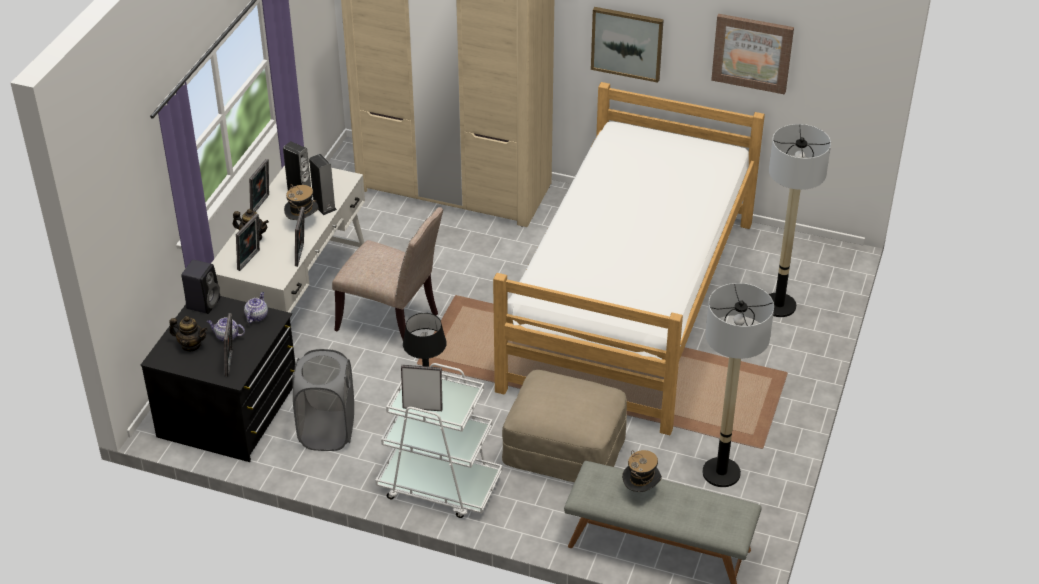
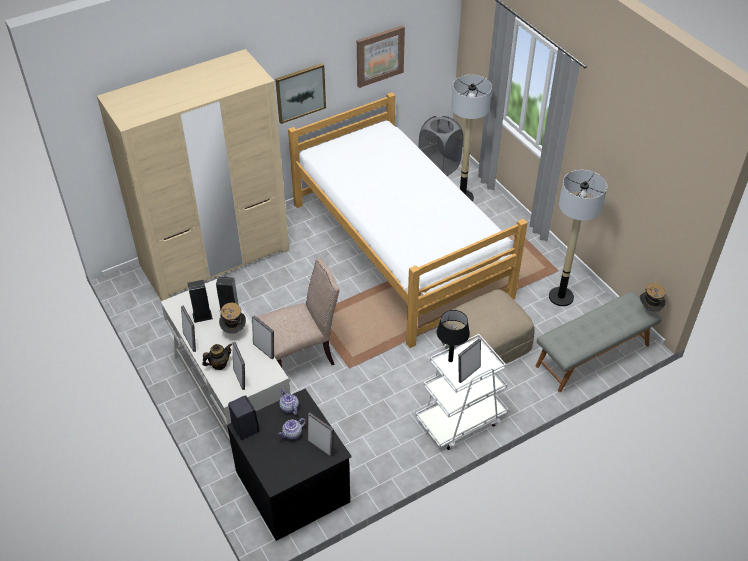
camera: 50 degrees left, 5 degrees up
(191, 345) = (280, 458): teapot -> none
(327, 431) = (362, 445): grey laundry basket -> grey laundry basket (439, 166)
(641, 491) = (585, 329): hat -> hat (649, 310)

